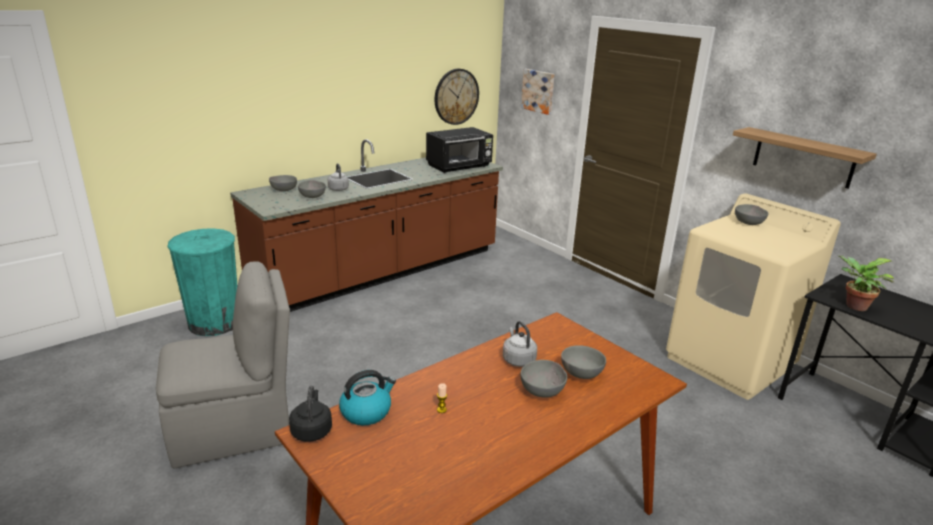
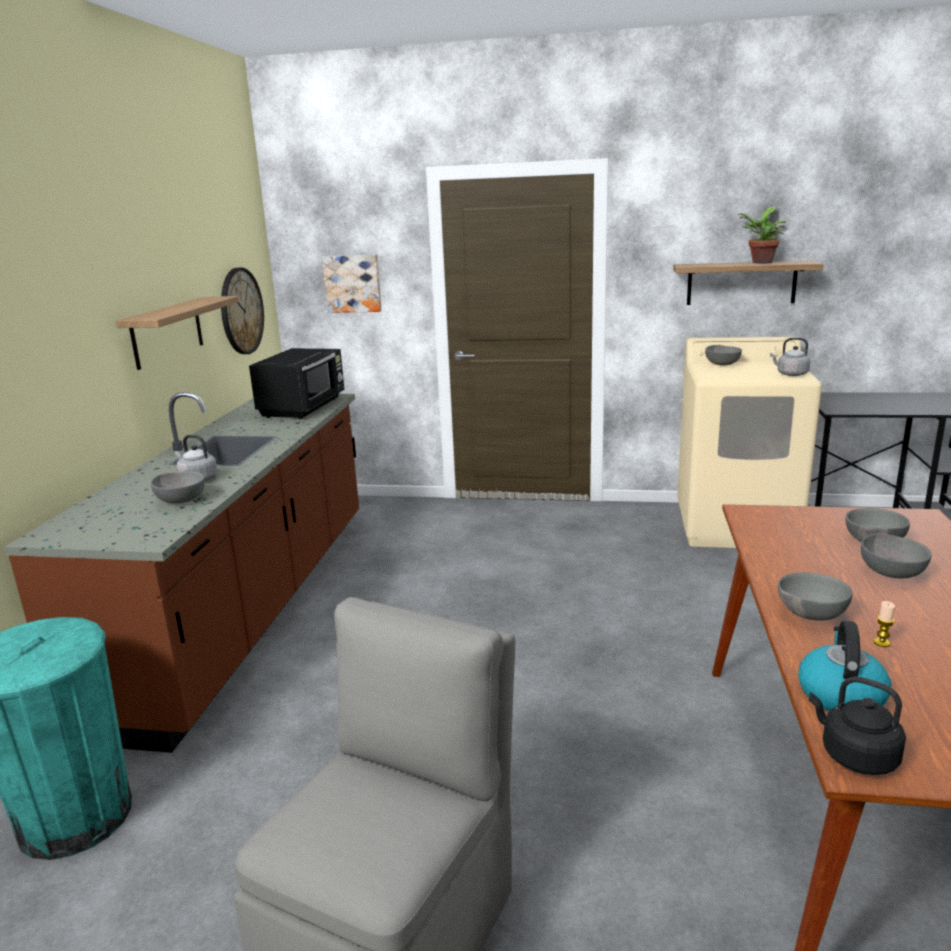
camera: 40 degrees left, 5 degrees down
(283, 190) = (106, 510): grey bowl -> grey bowl (809, 615)
(379, 103) = (167, 332): none -> shelf
(518, 359) = (806, 559): grey kettle -> grey kettle (790, 374)
(853, 306) = (865, 410): potted plant -> potted plant (760, 263)

